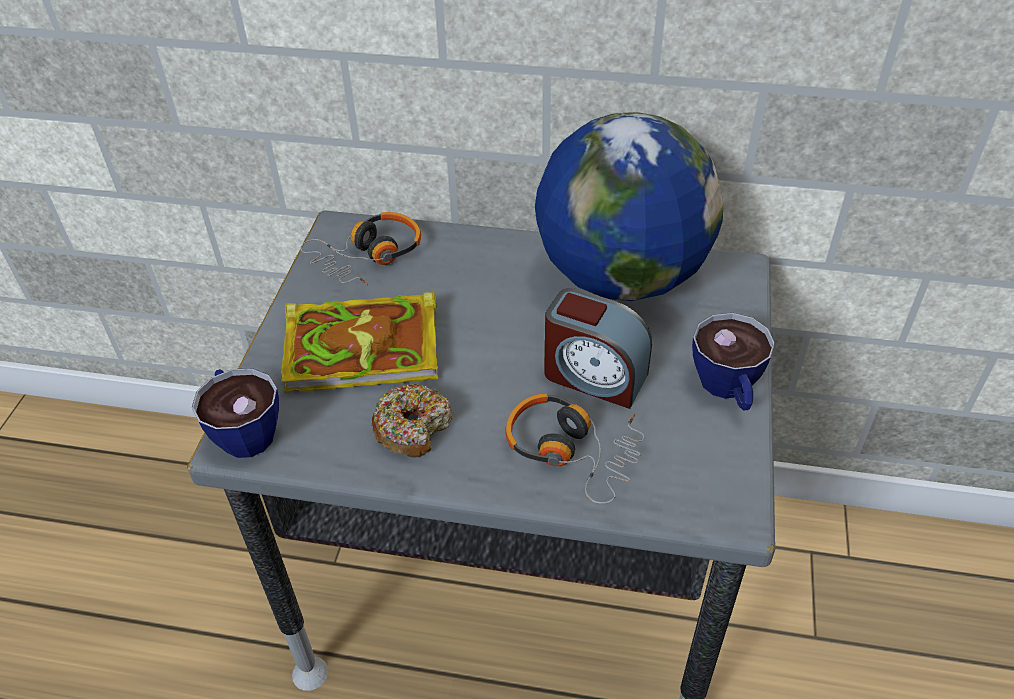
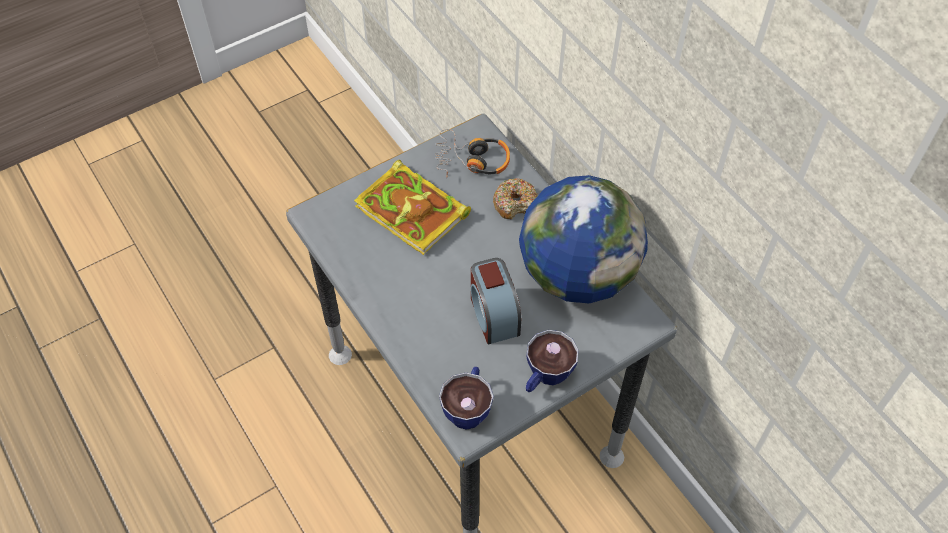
camera: 45 degrees right, 10 degrees up
(244, 429) = (322, 211): cup -> cup (468, 406)
(413, 428) = (386, 270): donut -> donut (515, 204)
(572, 450) = (437, 340): headphones -> none

